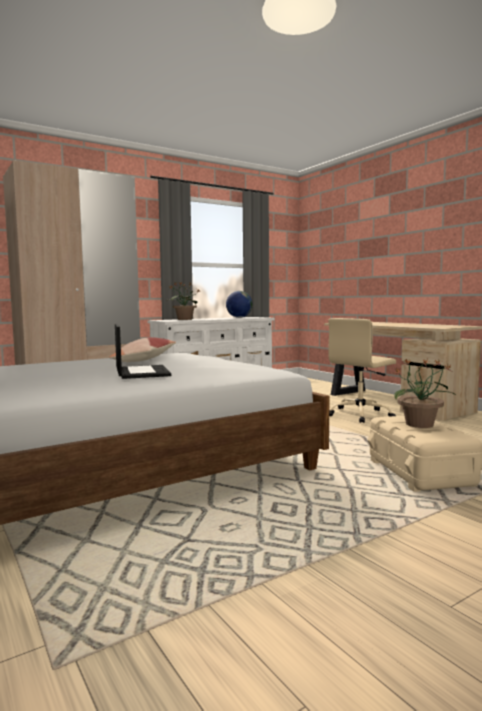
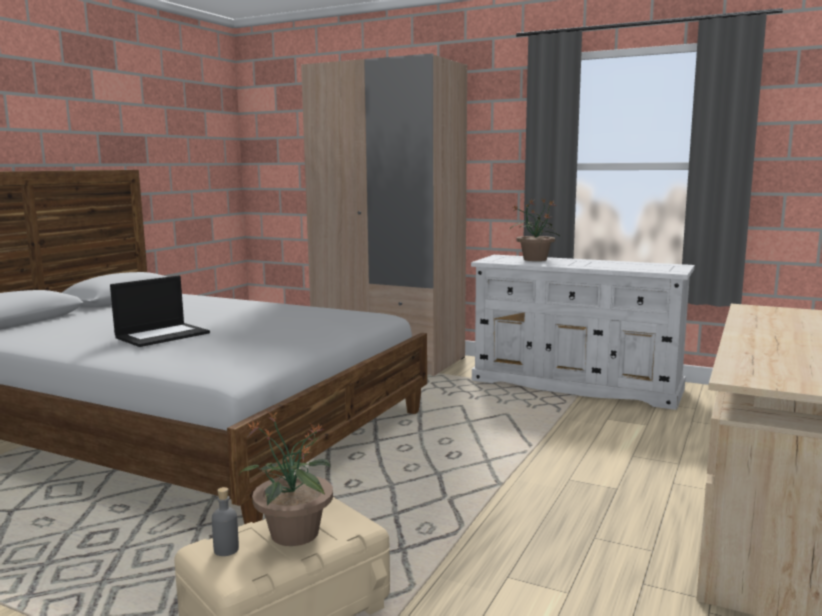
camera: 60 degrees right, 5 degrees up
(145, 359) = (289, 317): pillow -> none
(239, 317) = (644, 265): globe -> none
(361, 415) = (608, 508): beige office chair -> none
(431, 435) = (226, 549): none -> grey bottle

